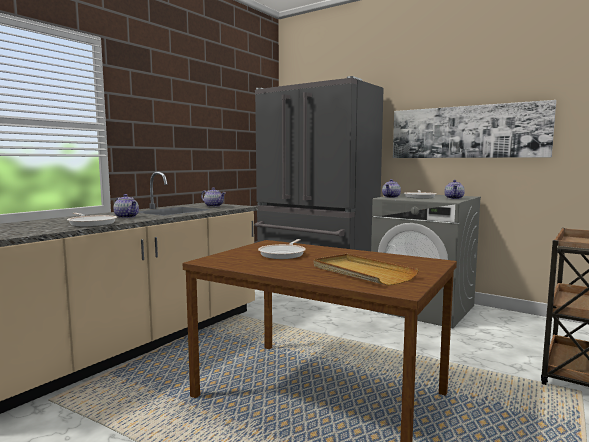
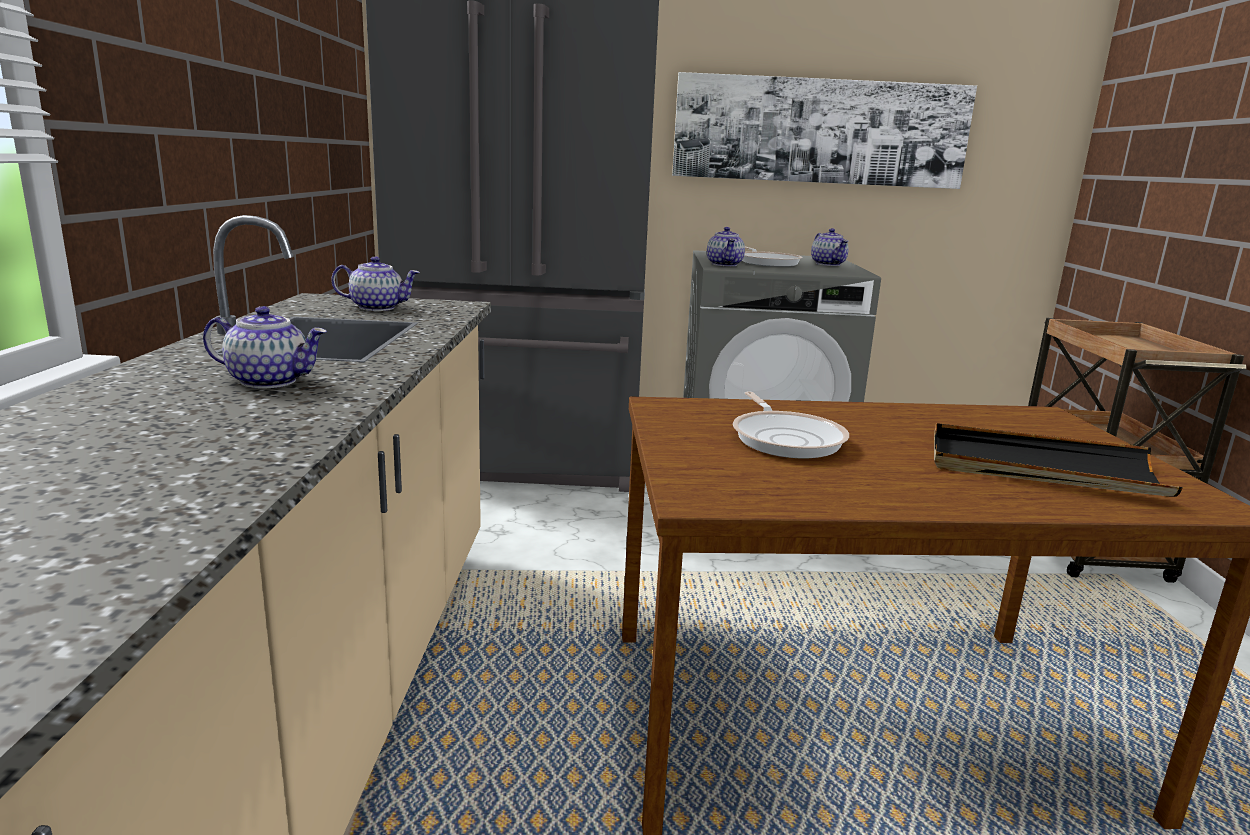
camera: 35 degrees left, 10 degrees up
(92, 223) = (247, 431): frying pan -> none
(361, 272) = (1041, 468): beige tray -> black tray

